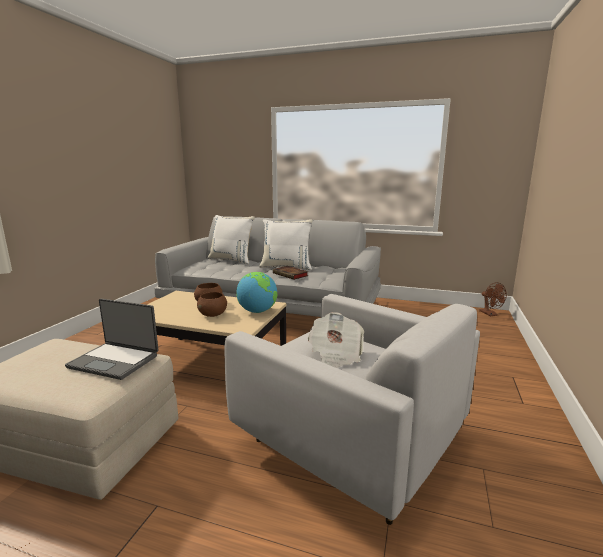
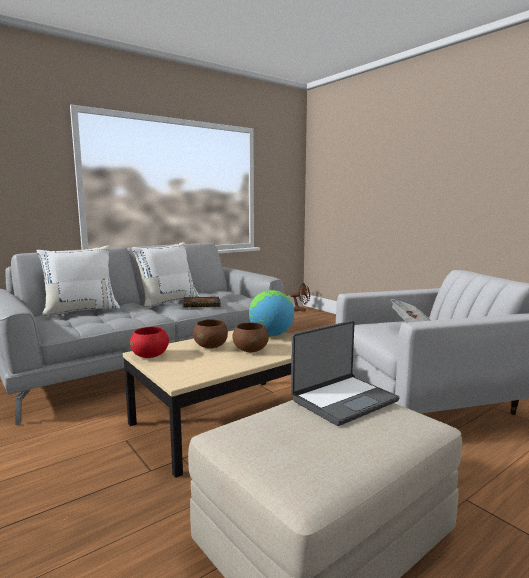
camera: 55 degrees left, 5 degrees down
(175, 297) = (150, 356): none -> red bowl

